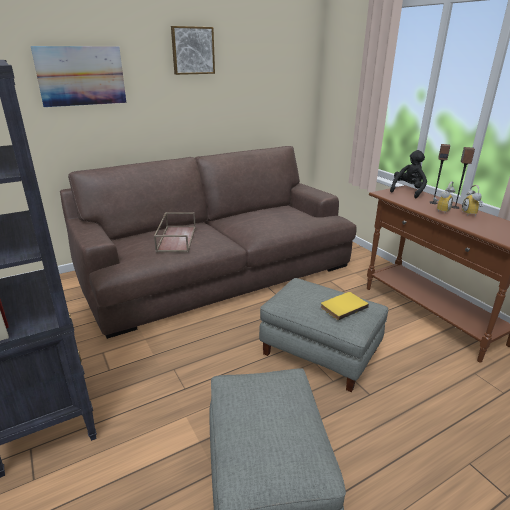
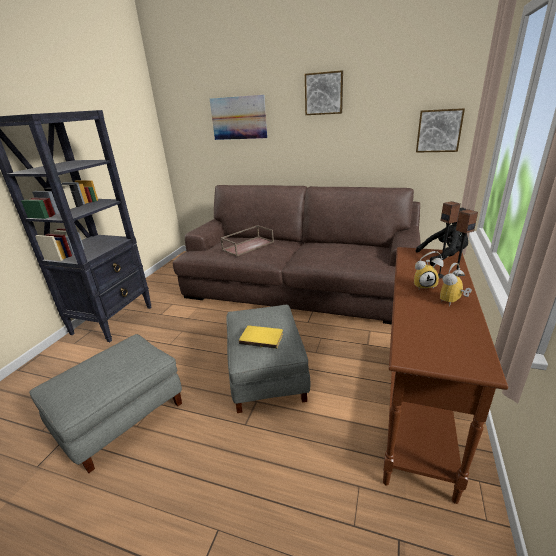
camera: 50 degrees right, 0 degrees up
(294, 91) = (439, 131): none -> picture

